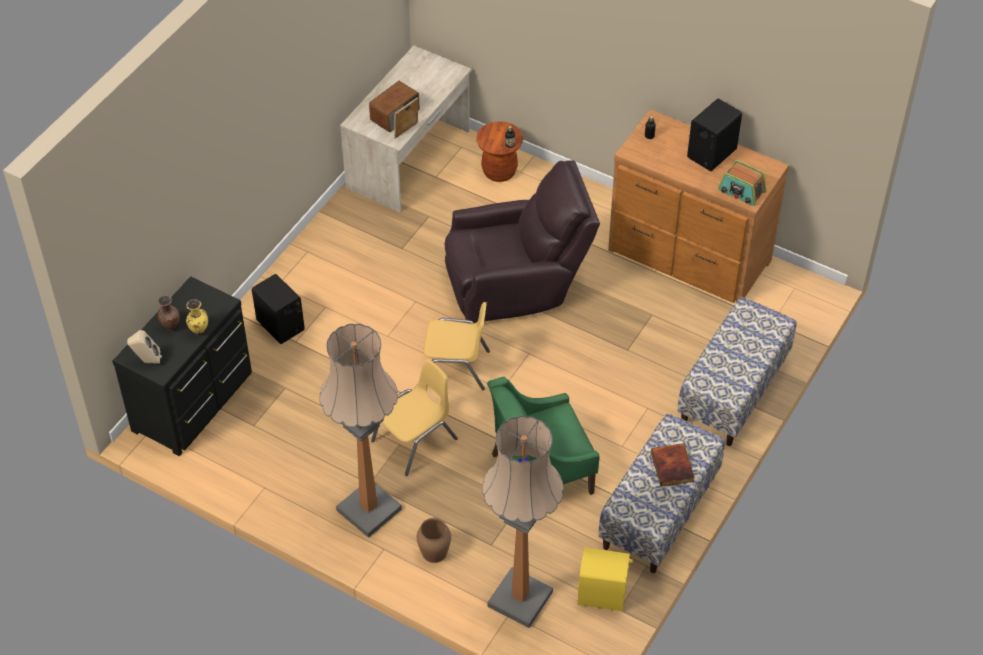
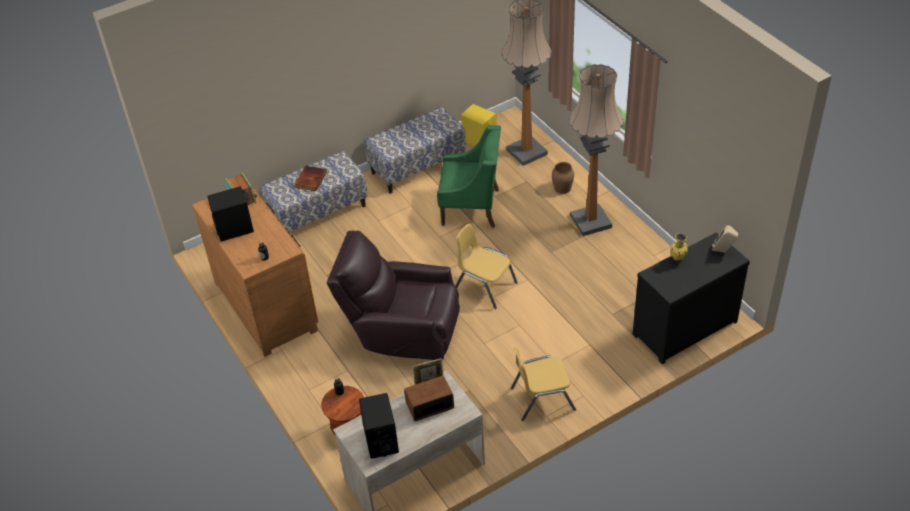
camera: 150 degrees left, 5 degrees down
(170, 327) = (698, 269): brown vase -> none
(280, 325) = (595, 361): black speaker -> black speaker (381, 440)
(415, 440) = (539, 250): yellow chair -> yellow chair (542, 398)
(673, 467) = (406, 135): book -> book (310, 179)

